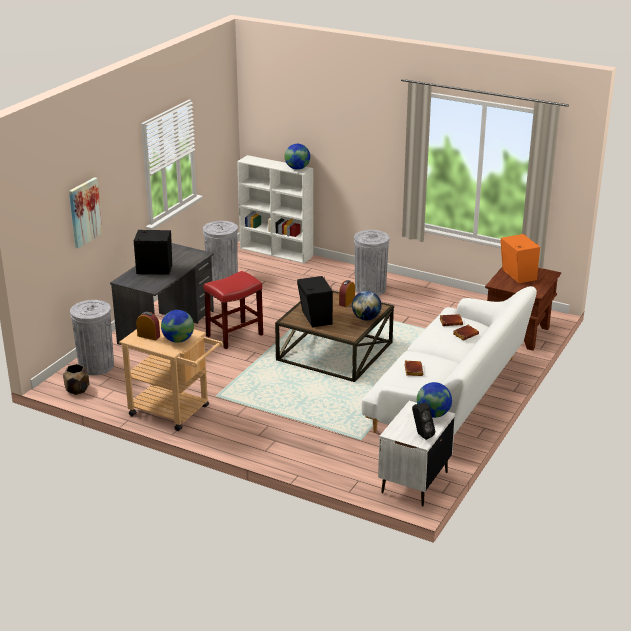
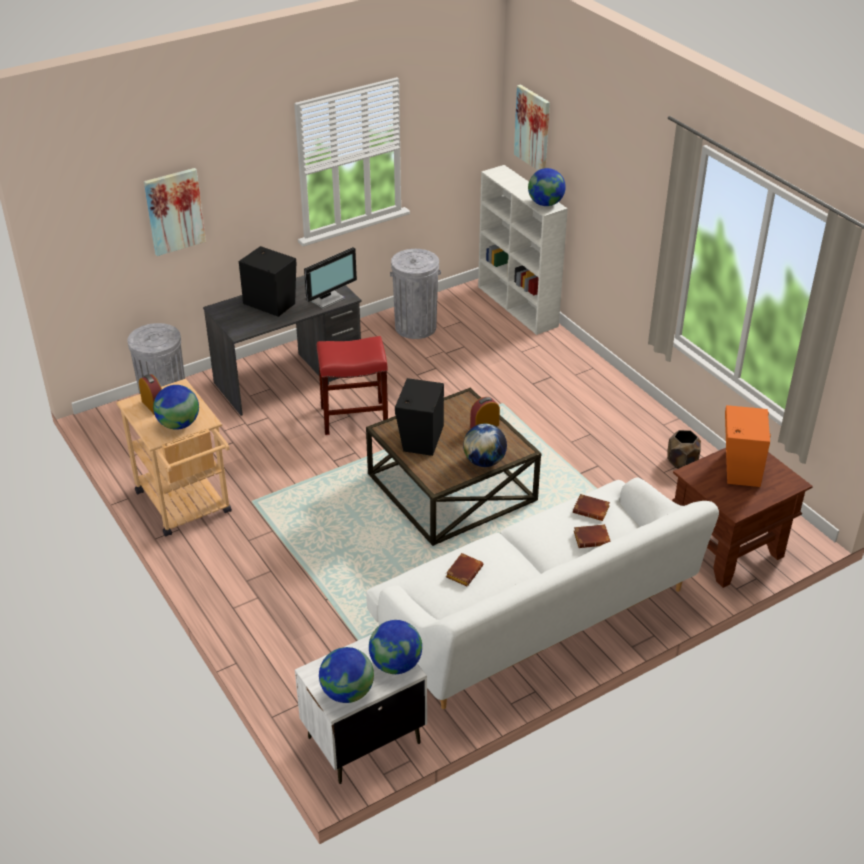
camera: 30 degrees right, 10 degrees up
(77, 389) = (116, 433): brown planter -> brown planter (681, 462)
(190, 257) = (326, 298): none -> monitor
(272, 122) = (533, 128): none -> picture
(370, 289) = (586, 403): grey trash can -> none
(421, 435) = (347, 692): black speaker -> globe

